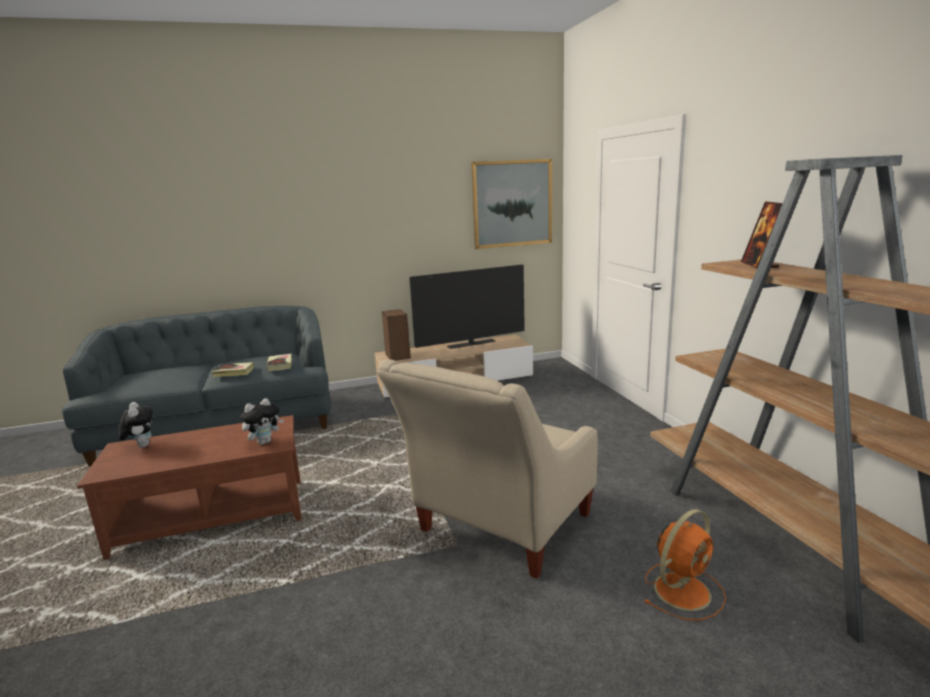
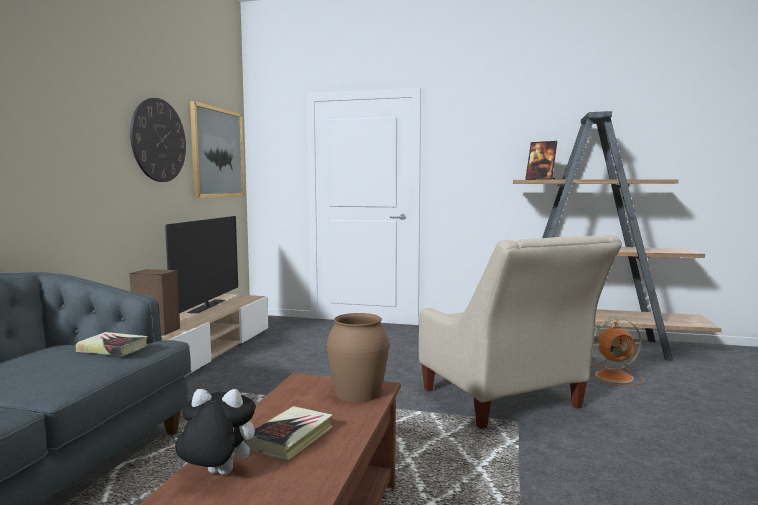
camera: 60 degrees left, 10 degrees down
(233, 372) = (62, 373): book -> book (290, 437)
(264, 442) = (357, 392): plush toy -> brown vase
(429, 204) = (159, 140): none -> wall clock
(683, 590) = (615, 376): orange fan -> orange fan turned 90 degrees clockwise

